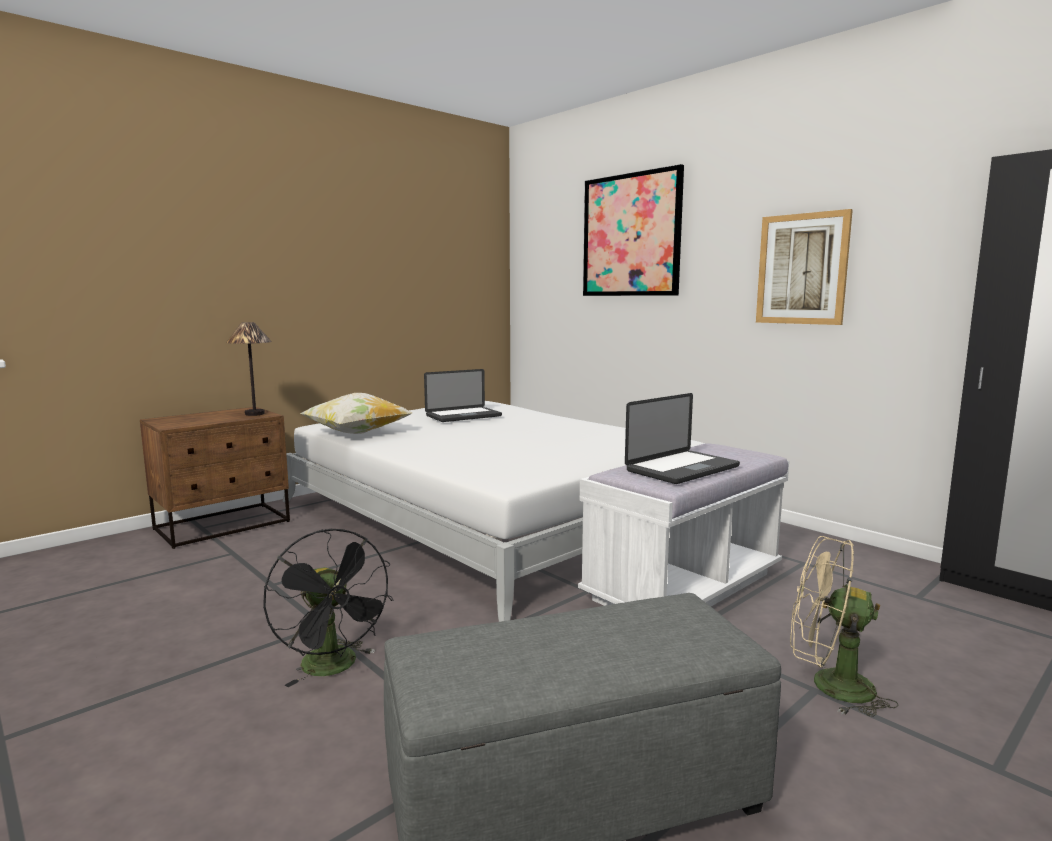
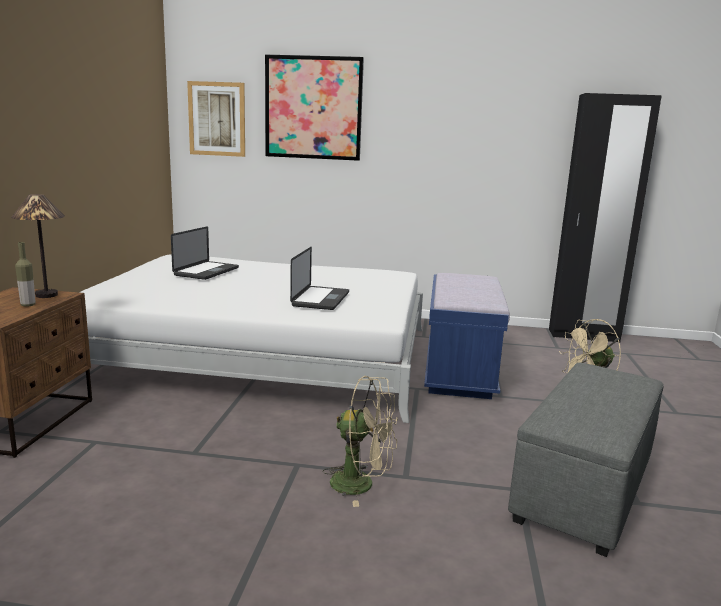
camera: 40 degrees left, 5 degrees up
(223, 418) = (28, 305): none -> bottle
(335, 668) = (362, 484): black fan -> beige fan
(357, 433) = (149, 301): pillow -> none
(682, 469) = (477, 292): laptop -> laptop (321, 299)
(684, 587) = (459, 371): white bench -> blue bench
(802, 269) = (458, 147): picture -> picture (217, 119)

